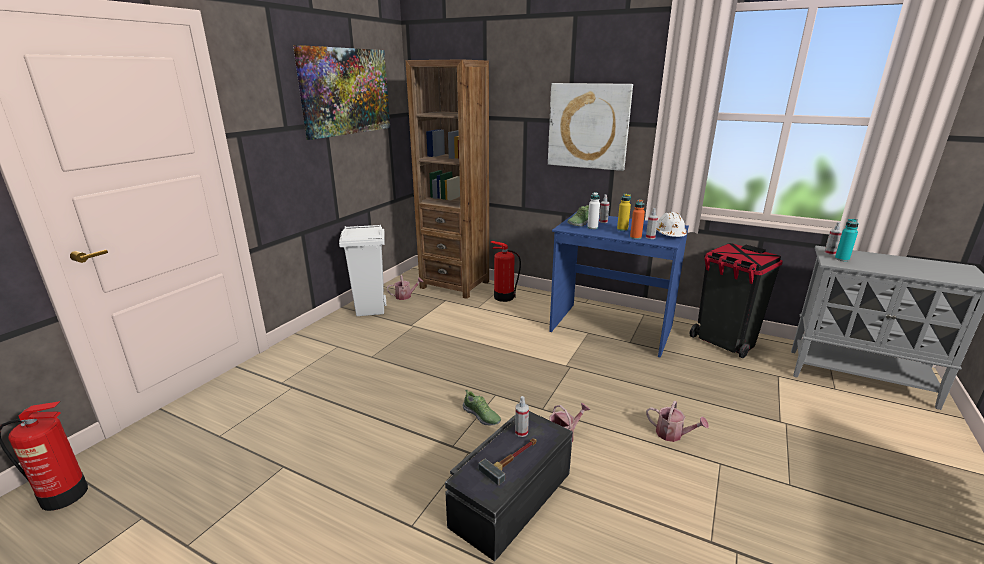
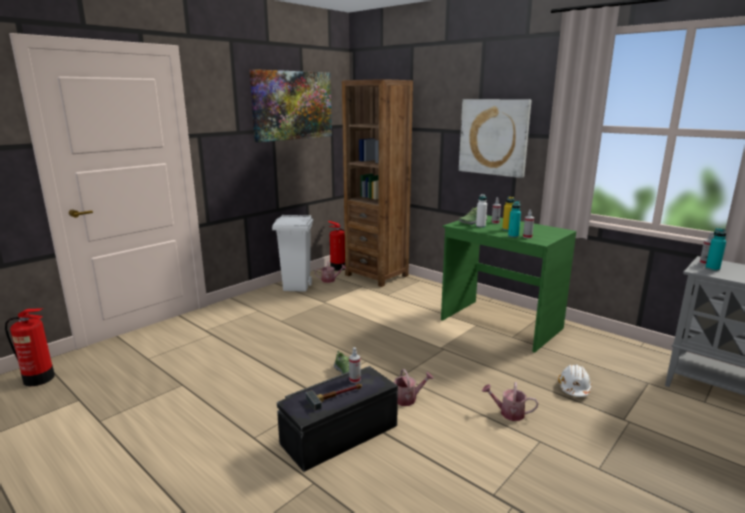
camera: 15 degrees right, 5 degrees down
(503, 297) = (414, 289): fire extinguisher -> fire extinguisher (338, 267)
(610, 329) = (500, 324): blue desk -> green desk
(635, 237) = (513, 236): orange bottle -> turquoise bottle
(670, 234) = (549, 236): white hard hat -> white hard hat (574, 388)
(673, 434) = (508, 413): watering can -> watering can turned 150 degrees clockwise
(724, 342) = (609, 348): black trash can -> none

